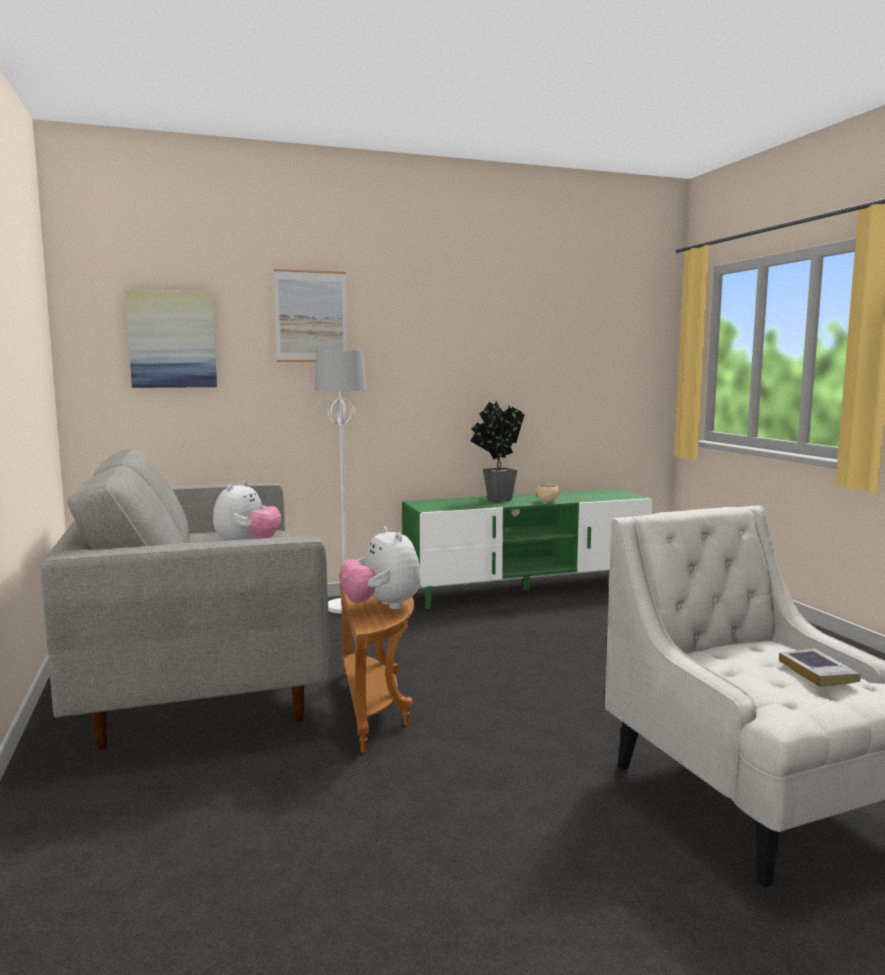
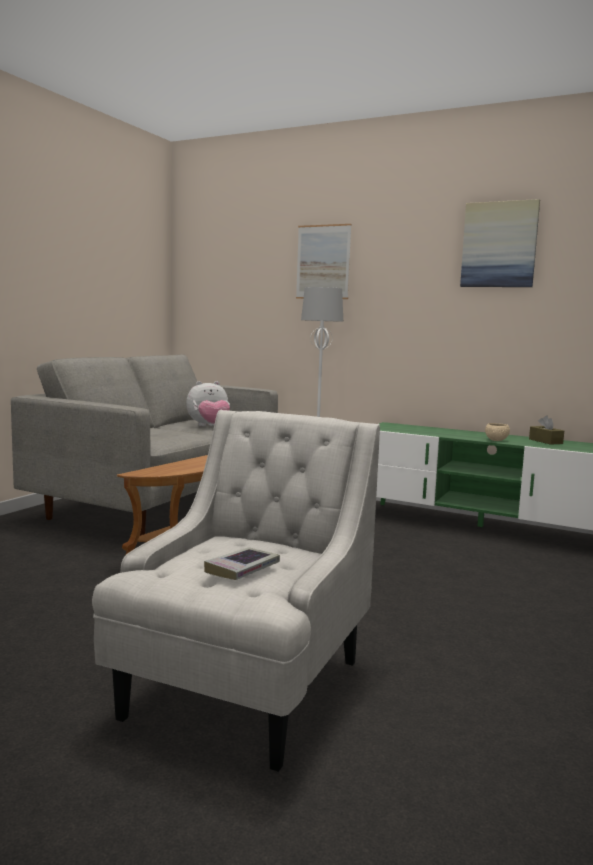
camera: 45 degrees right, 0 degrees up
(172, 339) = (232, 281): picture -> picture (499, 245)
(382, 607) = (174, 468): plush toy -> none
(495, 499) = (458, 432): potted plant -> none
(573, 495) = (545, 441): none -> brown tissue box

